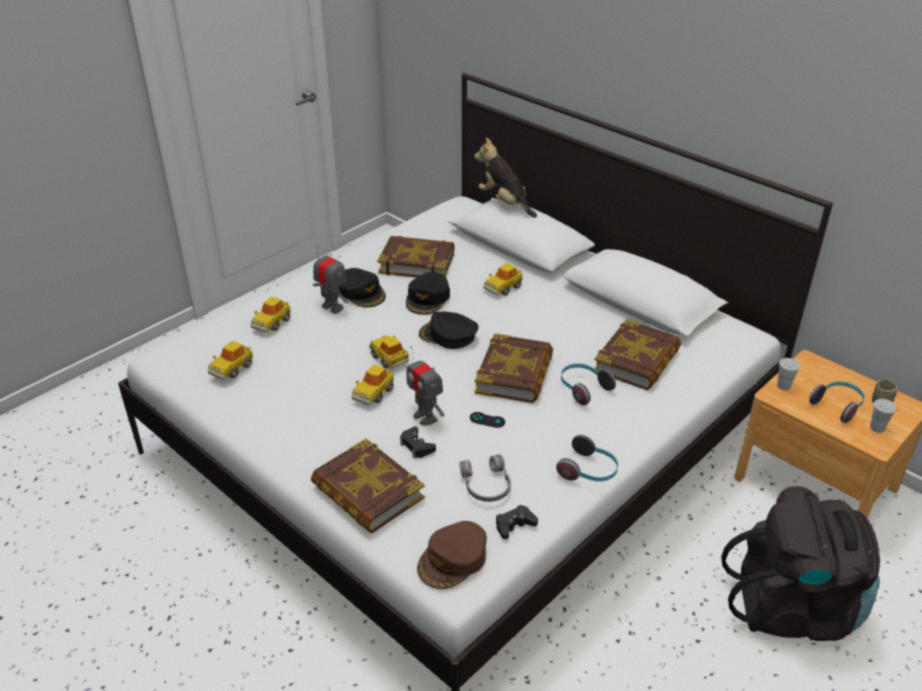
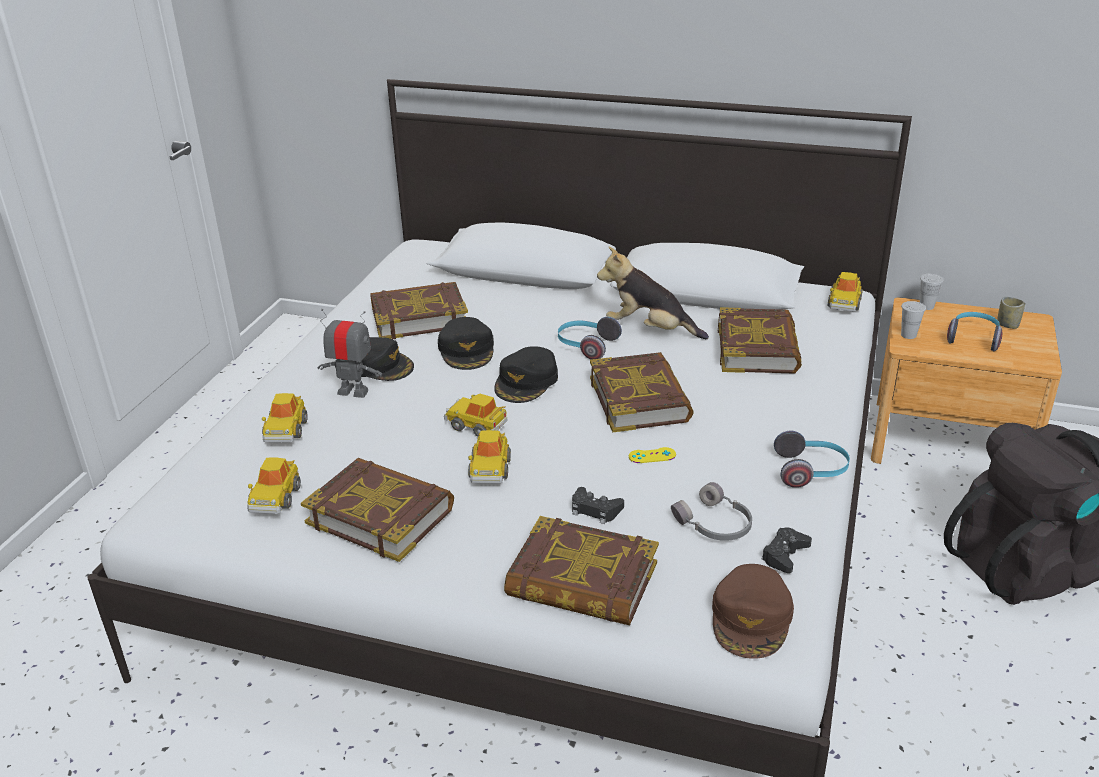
camera: 25 degrees left, 5 degrees down
(282, 402) = (380, 515): none -> book
(425, 417) = (576, 475): toy robot -> none
(448, 335) = (527, 382): black cap -> black cap turned 60 degrees counterclockwise
(487, 420) = (652, 455): black game controller -> yellow game controller
(503, 287) = (545, 316): toy car -> toy car (844, 303)
(505, 202) = (491, 224): plush toy -> plush toy (649, 330)
(583, 388) = (727, 392): headphones -> headphones (586, 346)
(877, 428) = (1025, 347): white cup -> white cup (926, 306)

